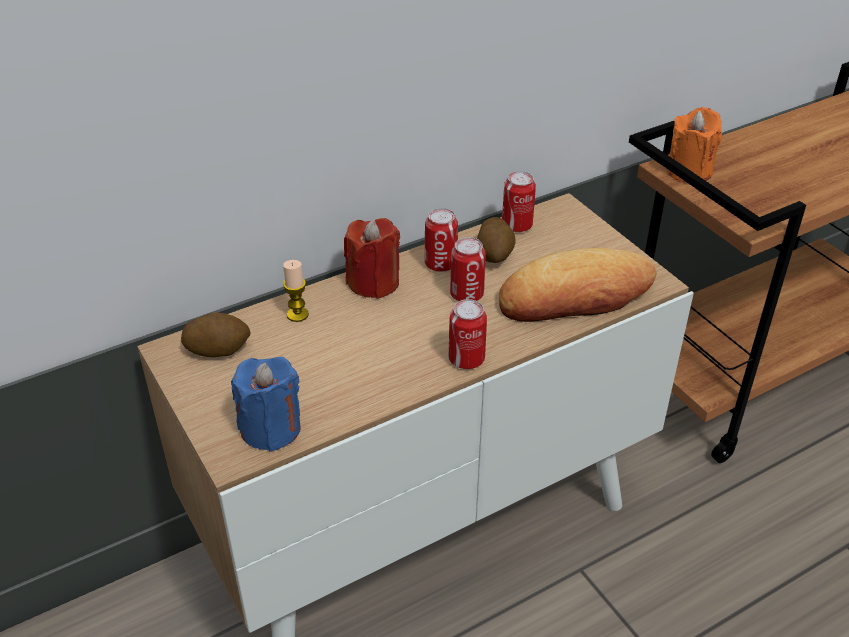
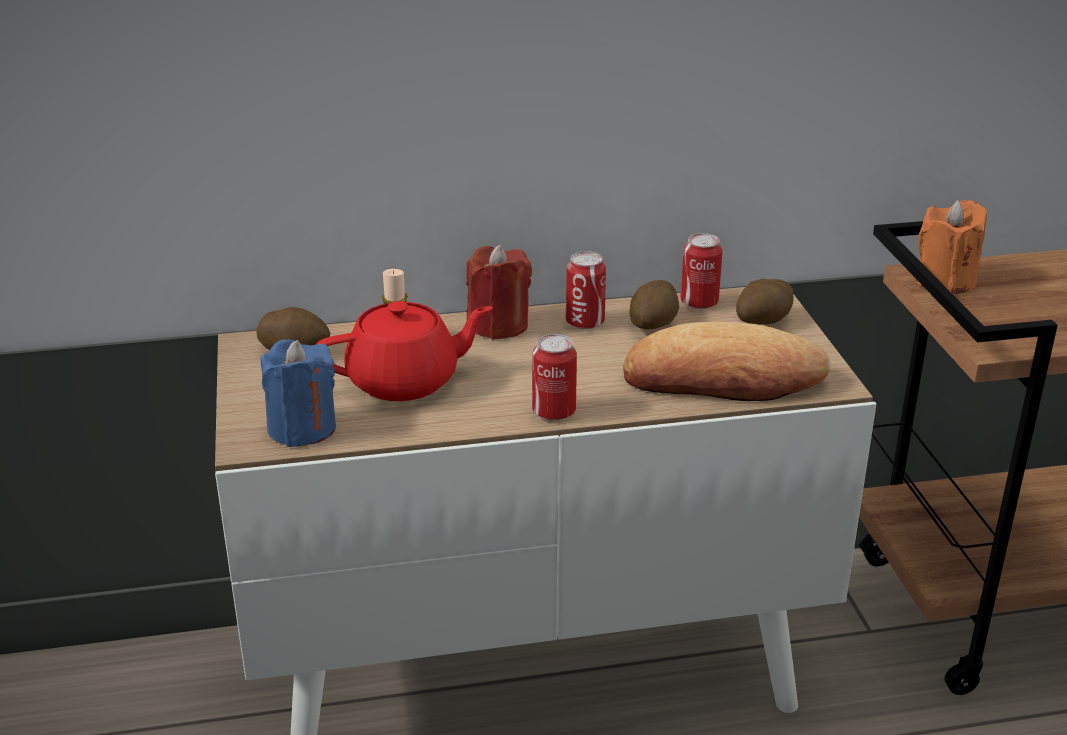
camera: 20 degrees right, 10 degrees down
(330, 358) = (405, 381): none -> red teapot
(466, 295) = (595, 354): can -> none
(573, 234) = (762, 321): none -> potato

